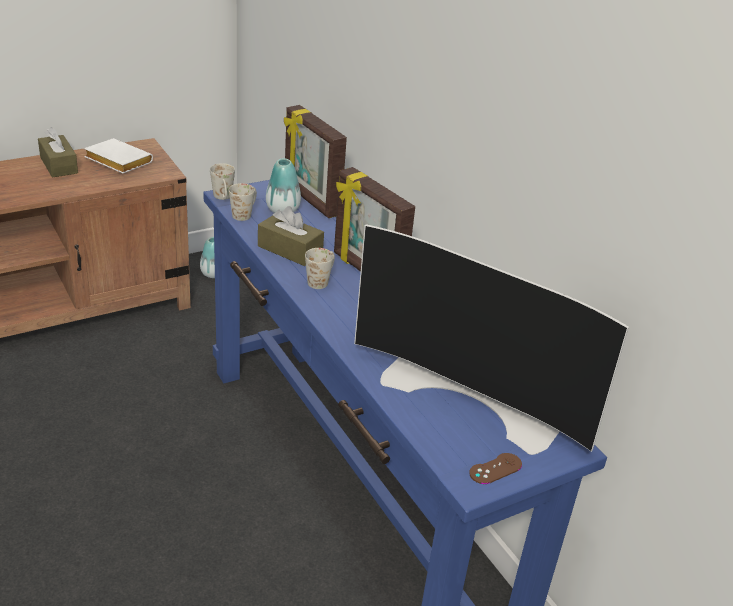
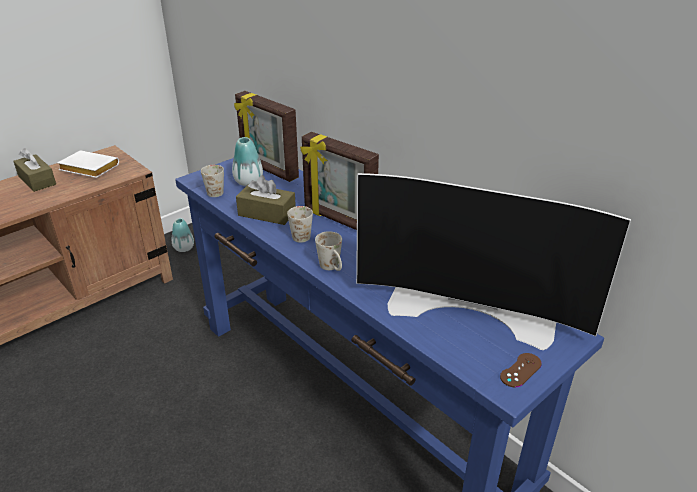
camera: 10 degrees left, 0 degrees up
(223, 198) = (195, 181): white mug -> white mug (332, 268)

